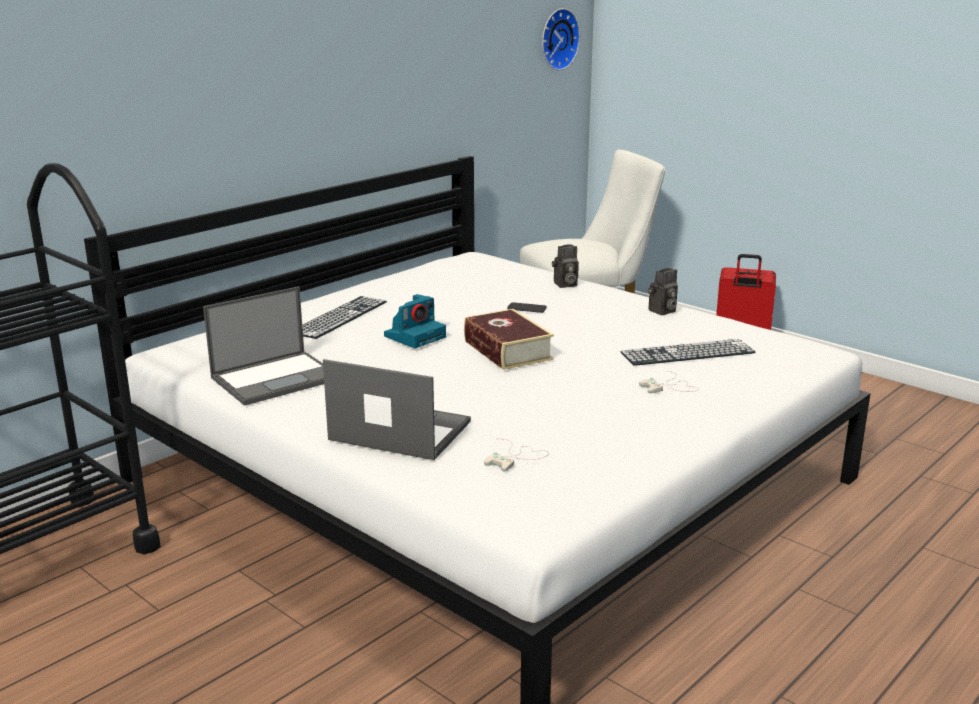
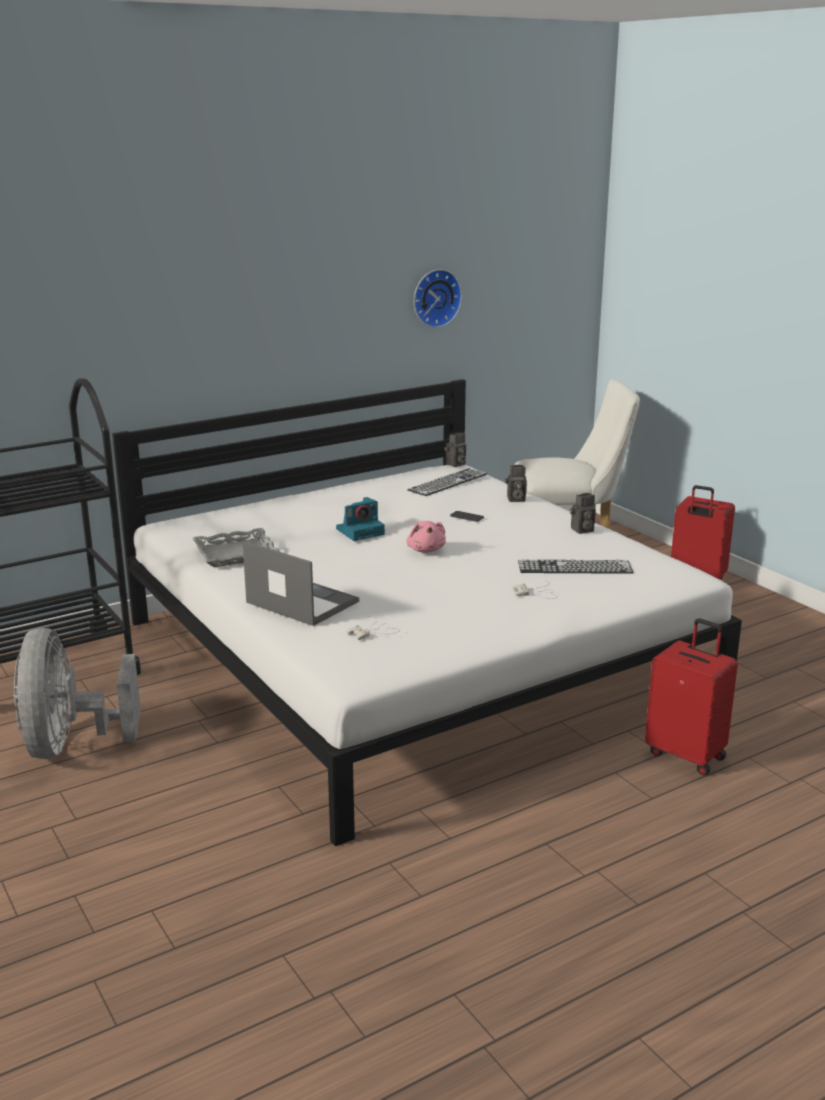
camera: 15 degrees right, 0 degrees up
(101, 663) = (70, 745): none -> grey fan
(276, 378) = (236, 553): laptop -> grey tray
(339, 317) = (312, 510): keyboard -> keyboard (448, 482)
(471, 253) = (455, 464): none -> camera
(507, 350) = (426, 550): book -> pink plush toy
(557, 39) = (562, 276): wall clock -> wall clock (435, 298)
(858, 554) = (686, 755): none -> red suitcase

